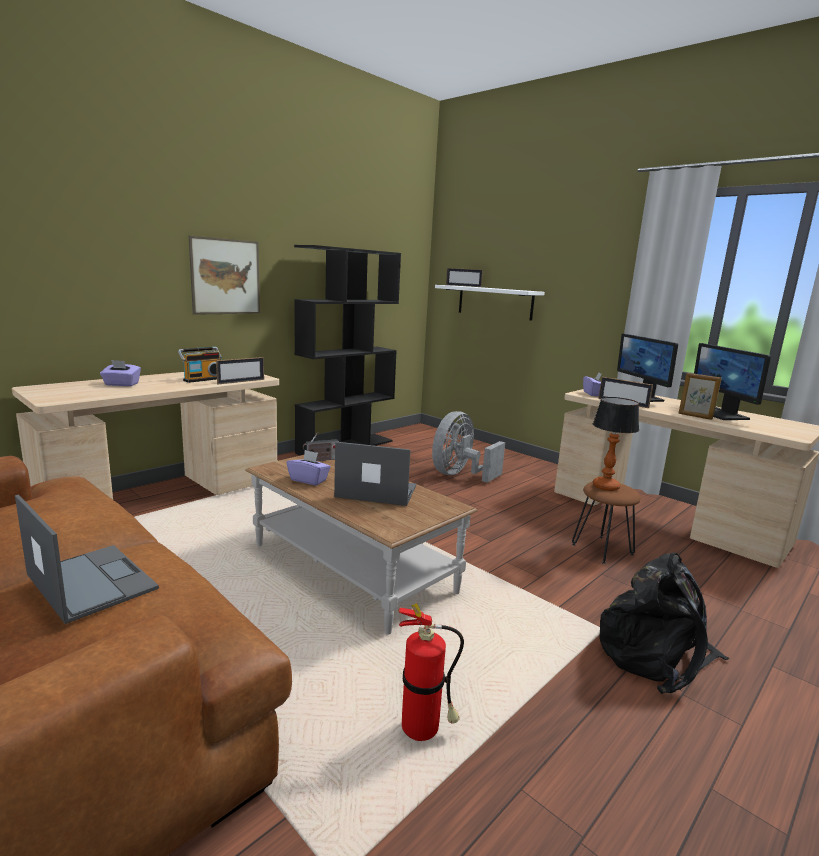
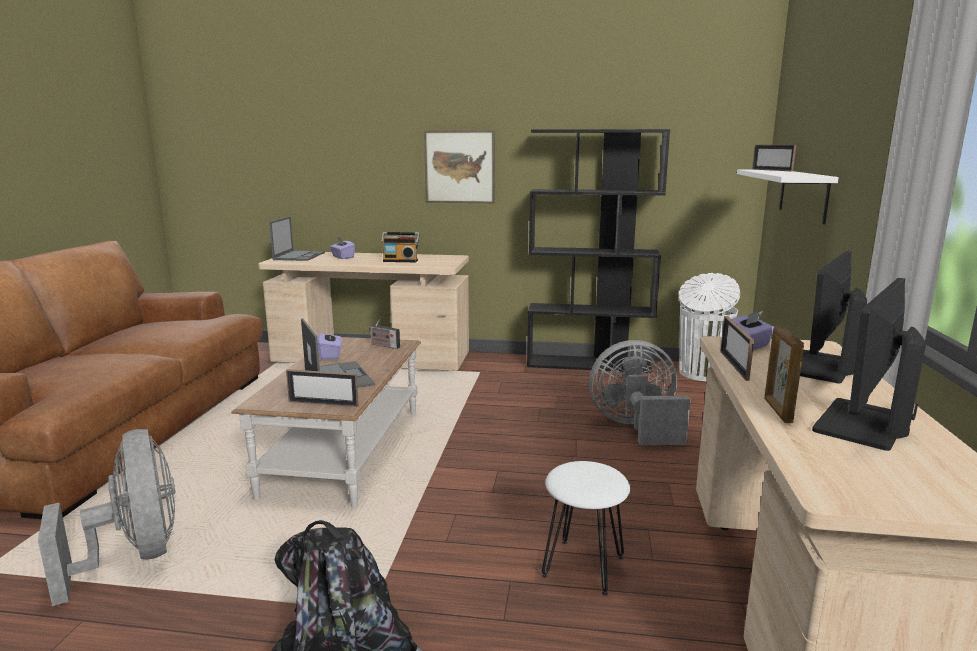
camera: 55 degrees right, 0 degrees up
(90, 581) = (89, 360): laptop -> laptop (299, 256)
(241, 381) = (417, 266): picture frame -> picture frame (323, 403)
(415, 434) = (701, 374): none -> white trash can
(424, 732) = (135, 556): fire extinguisher -> grey fan
(601, 549) = (582, 566): brown stool -> white stool
(606, 486) = (583, 471): table lamp -> none

